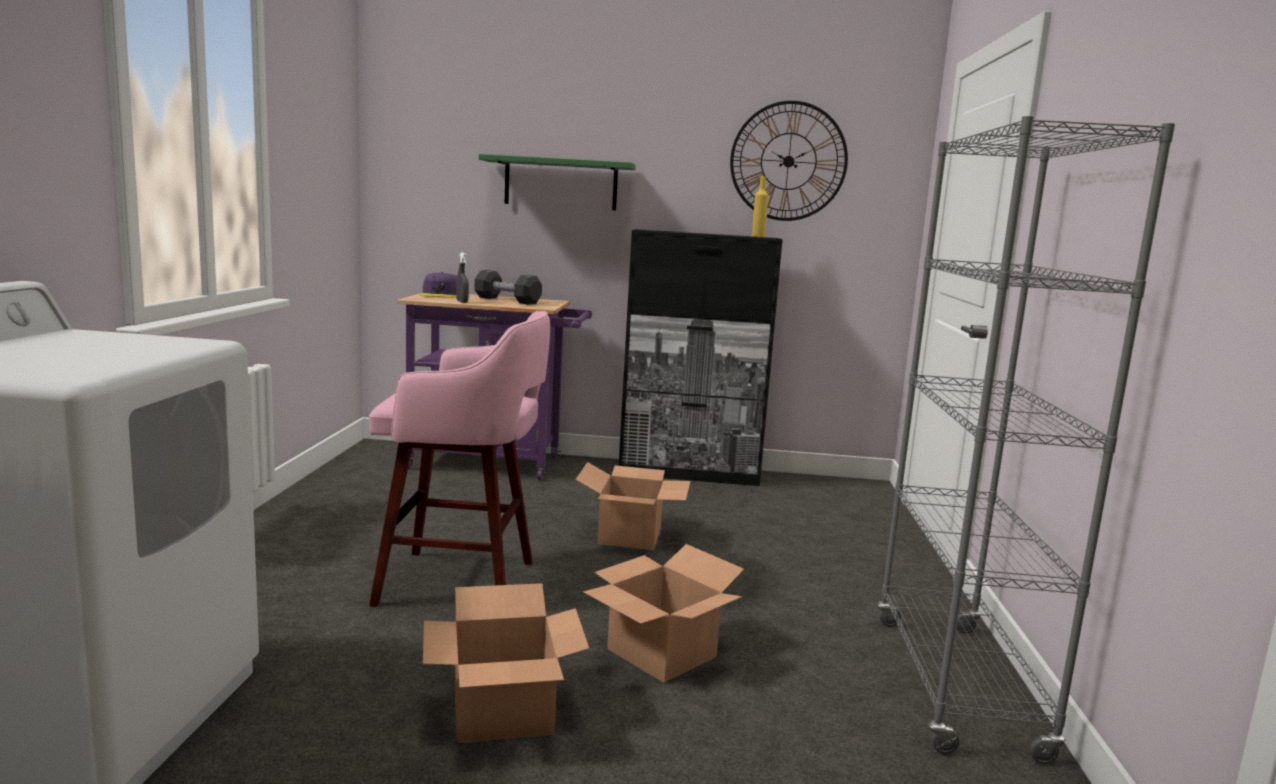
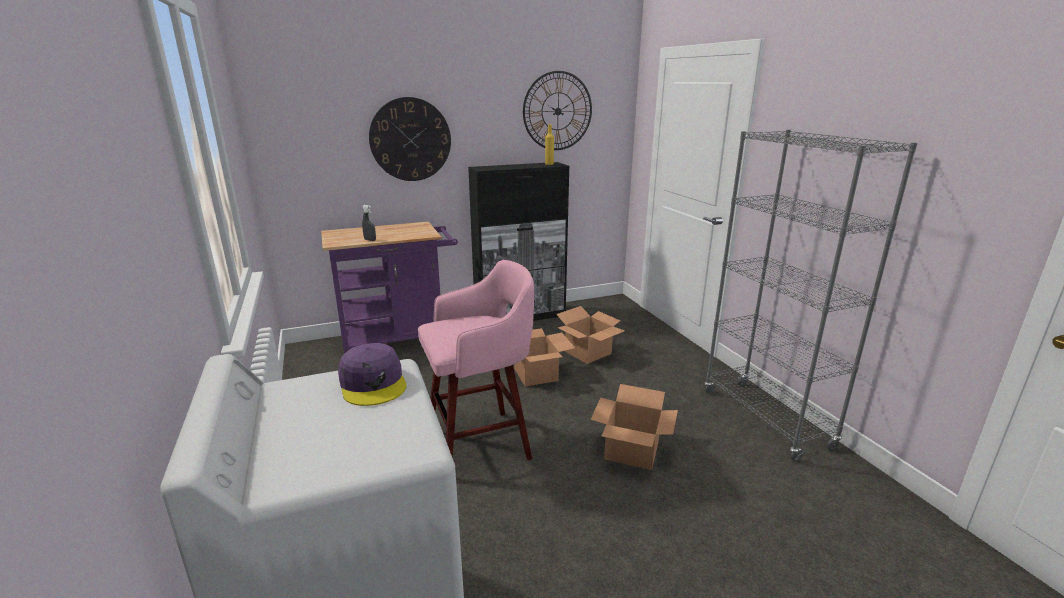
camera: 25 degrees left, 10 degrees up
(440, 295) = (340, 234): purple cap -> purple cap (373, 383)
(504, 712) = (598, 523): cardboard box -> cardboard box (588, 352)
(507, 300) = (393, 231): black dumbbell -> none
(561, 183) = (410, 140): green shelf -> wall clock

